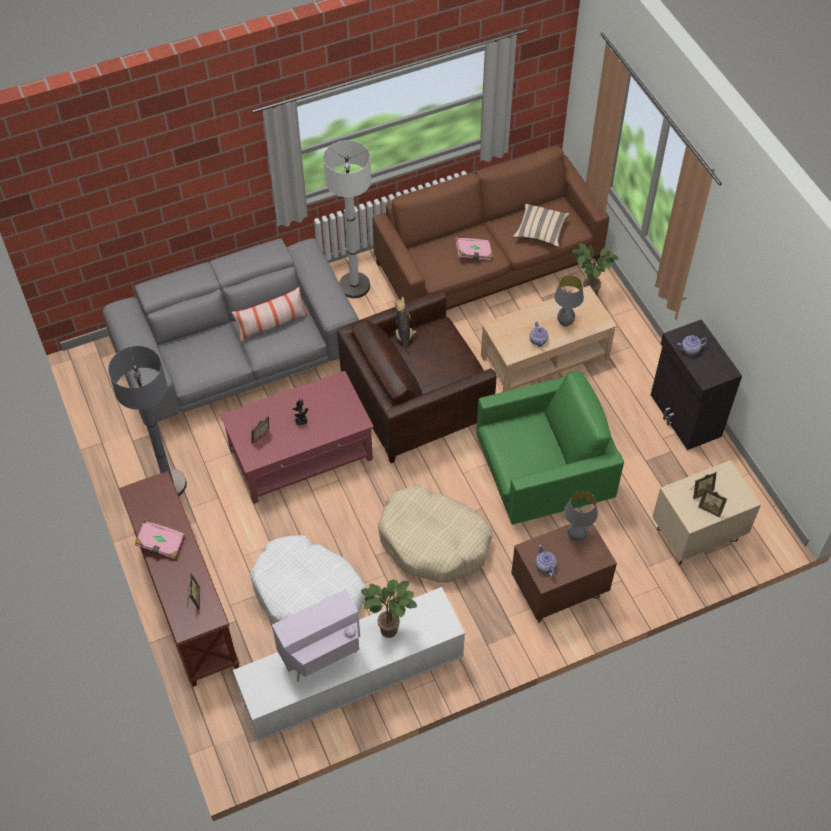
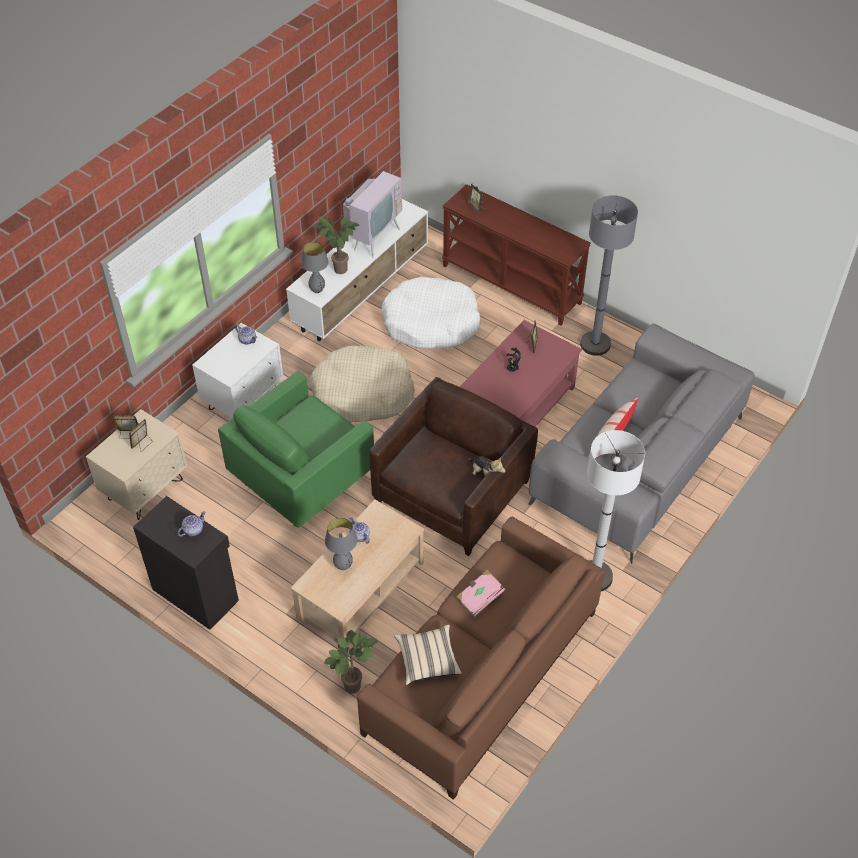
camera: 150 degrees right, 5 degrees down
(161, 544) = (528, 224): pink book -> none
(558, 592) = (244, 400): brown nightstand -> white nightstand
(576, 536) = (233, 368): grey table lamp -> grey table lamp (317, 290)

